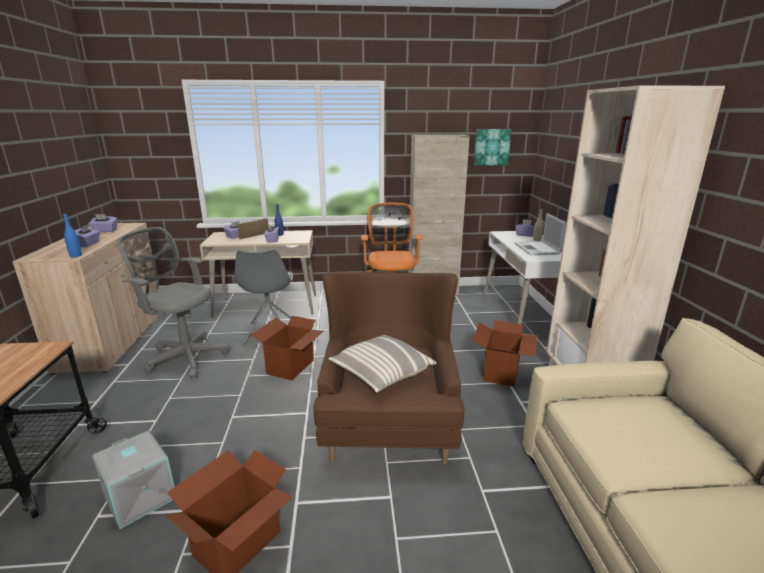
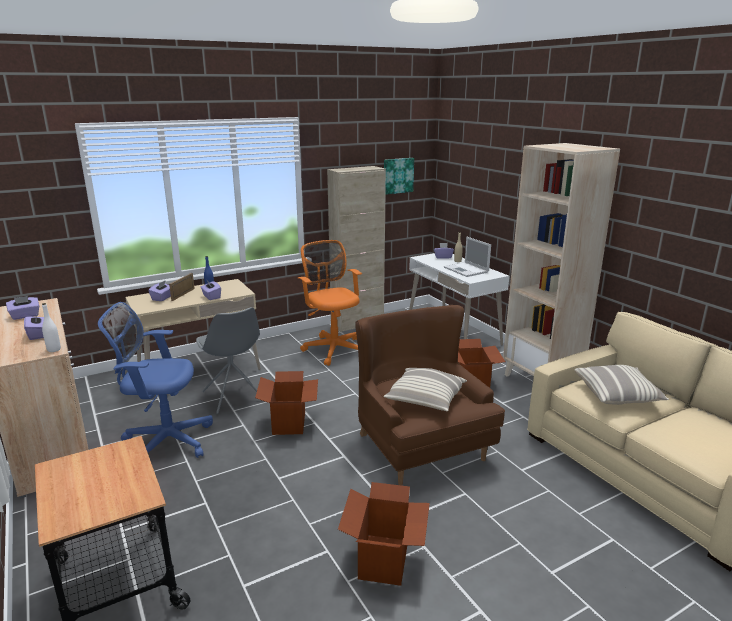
camera: 25 degrees left, 0 degrees up
(76, 255) = (54, 349): blue bottle -> white bottle
(142, 496) = (267, 559): grey storage box -> none
(185, 356) = (165, 440): grey office chair -> blue office chair
(634, 432) = (617, 395): none -> pillow

